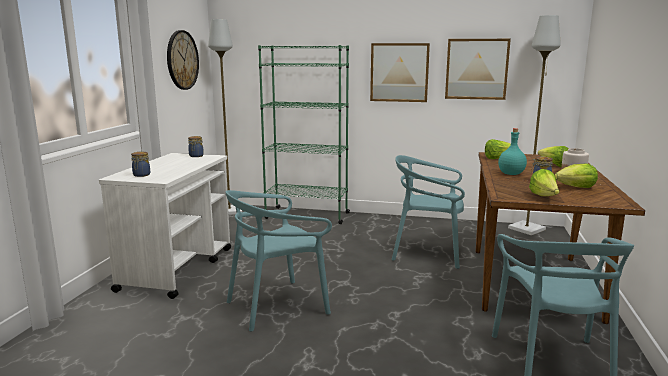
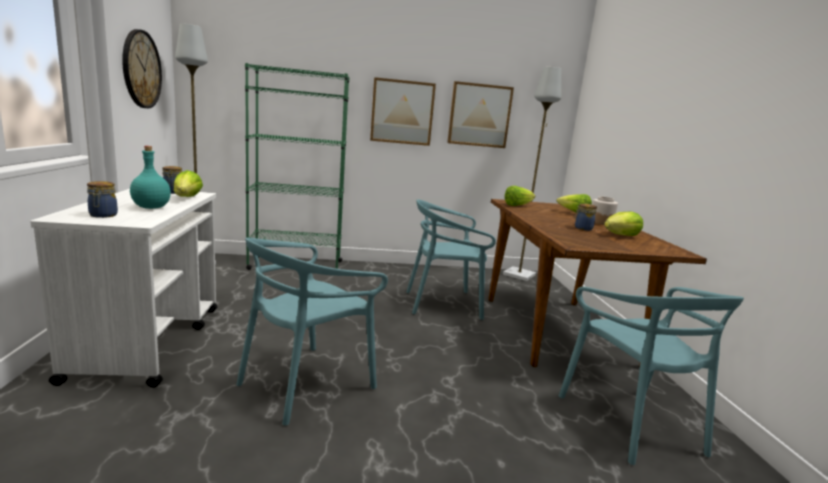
camera: 20 degrees left, 0 degrees up
(511, 174) = (548, 221): turquoise bottle -> turquoise bottle (152, 207)
(544, 197) = (609, 246): lettuce -> lettuce (187, 198)

